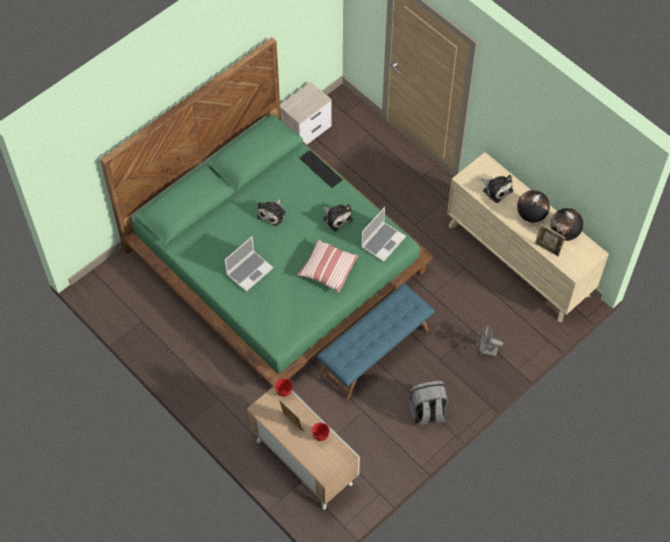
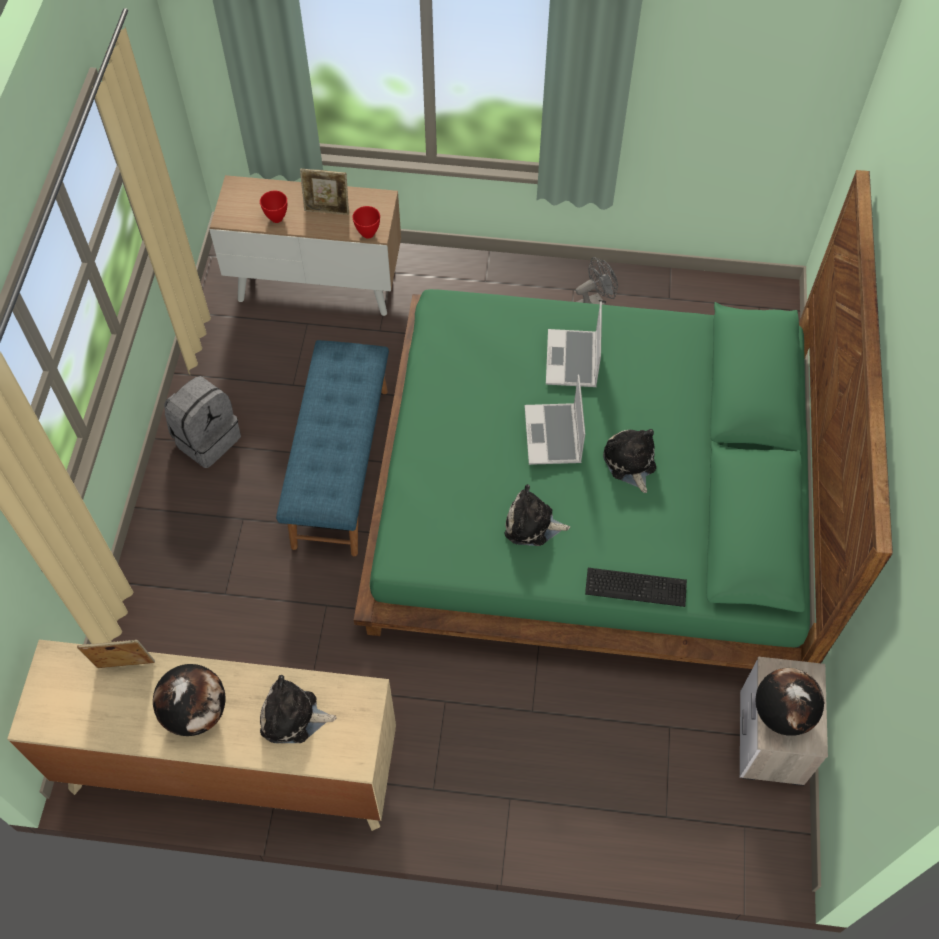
camera: 140 degrees right, 0 degrees up
(327, 270) = (470, 439): pillow -> none
(383, 241) = (429, 538): laptop -> laptop (554, 436)
(485, 350) = (184, 577): grey fan -> grey fan (594, 303)
(564, 233) = (113, 719): globe -> globe (781, 712)

